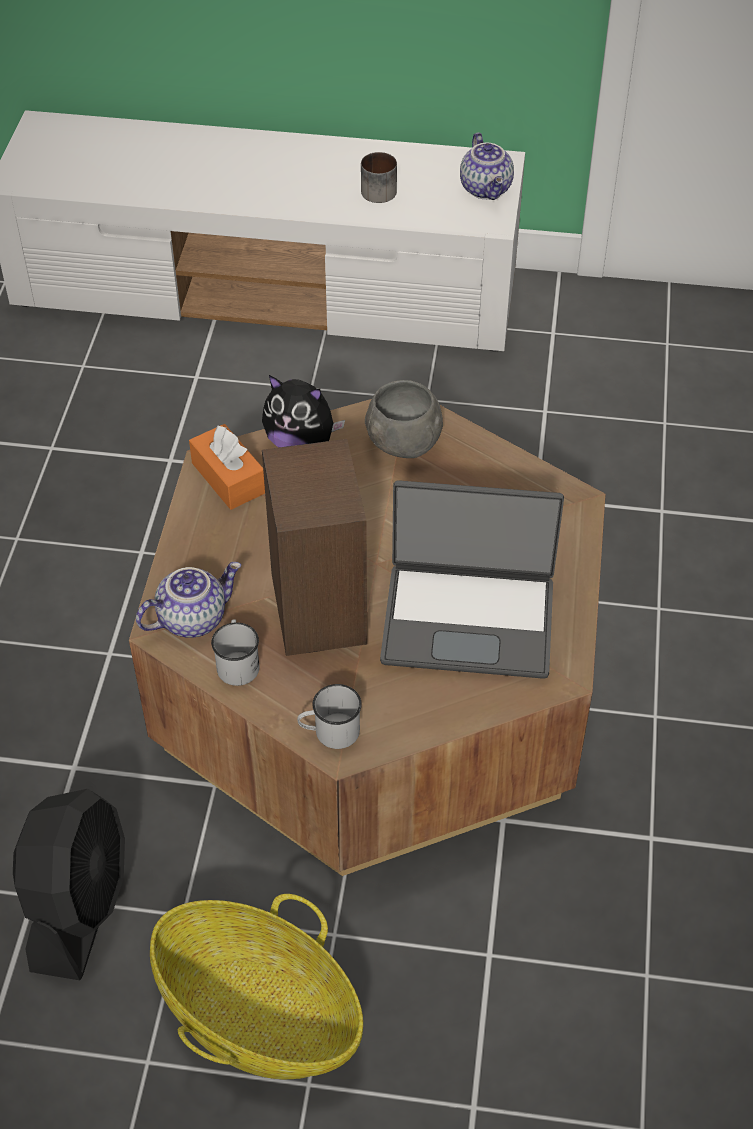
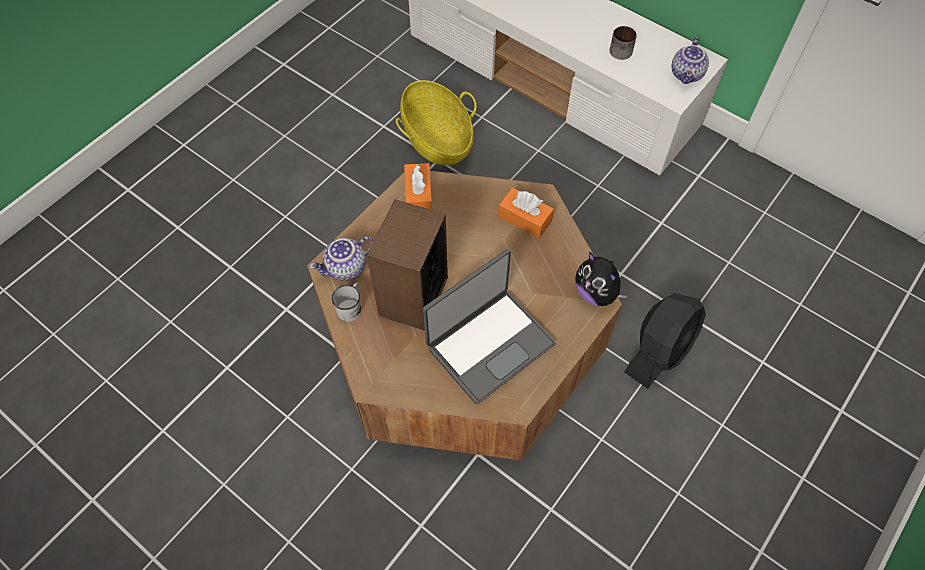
camera: 30 degrees right, 10 degrees up
(80, 905) = (244, 384): black fan -> black fan (659, 351)
(192, 618) = (346, 269): teapot -> teapot turned 150 degrees clockwise
(258, 1014) = (288, 490): basket -> basket (437, 139)
(301, 444) = (470, 192): plush toy -> plush toy (596, 293)
(330, 732) = (371, 372): white mug -> none
(402, 445) = (524, 219): grey bowl -> orange tissue box
(468, 619) = (489, 344): laptop -> laptop turned 75 degrees counterclockwise

